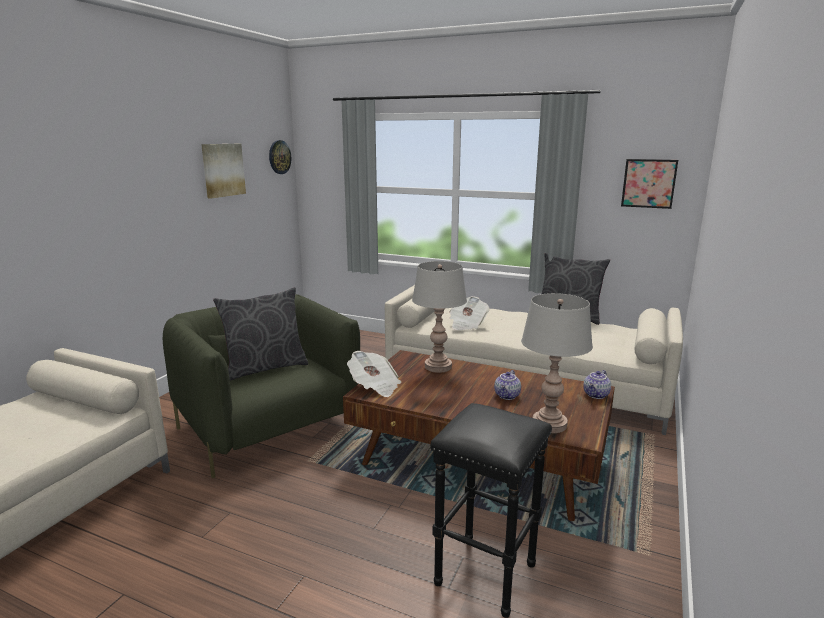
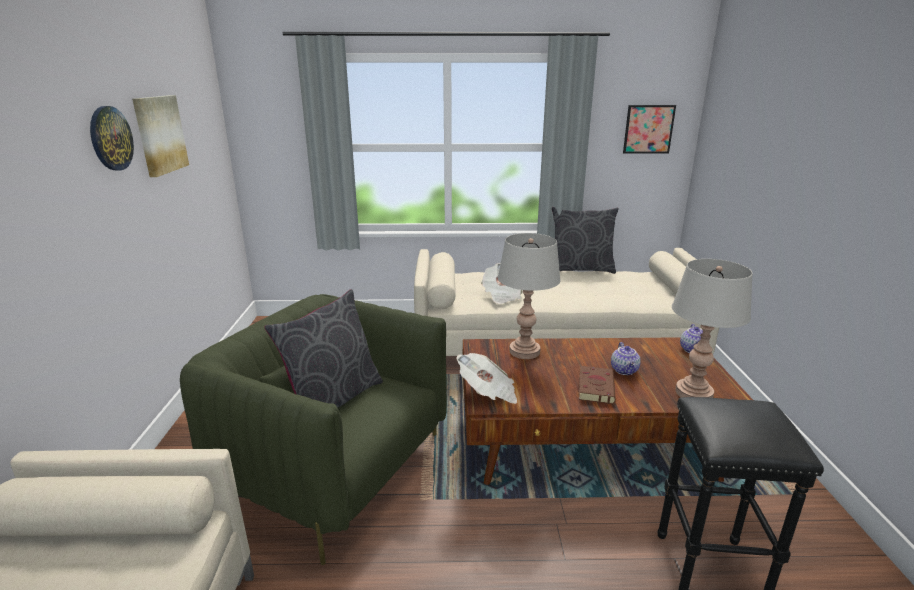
camera: 25 degrees left, 5 degrees up
(279, 157) = (210, 111): wall clock -> wall clock (110, 138)
(465, 401) = (595, 387): none -> brown book

